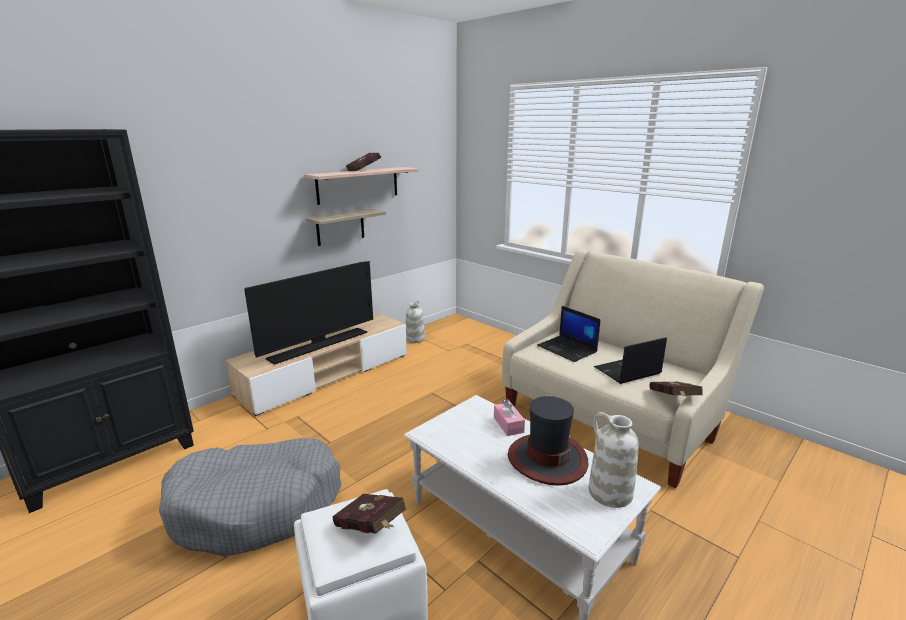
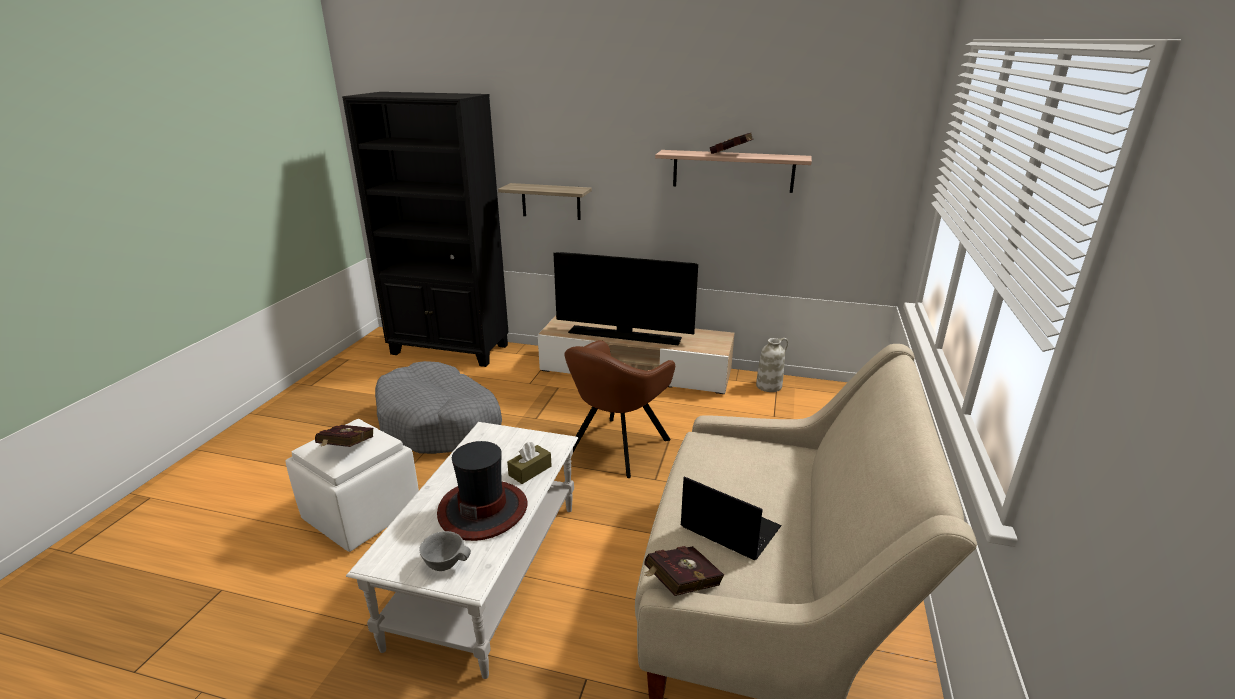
camera: 60 degrees right, 5 degrees up
(340, 227) = (699, 217): shelf -> shelf (551, 201)
(419, 417) = (616, 448): none -> brown armchair
(508, 425) = (530, 471): pink tissue box -> brown tissue box
(567, 349) = (741, 464): laptop -> none
(609, 493) = (446, 564): white vase -> grey bowl

